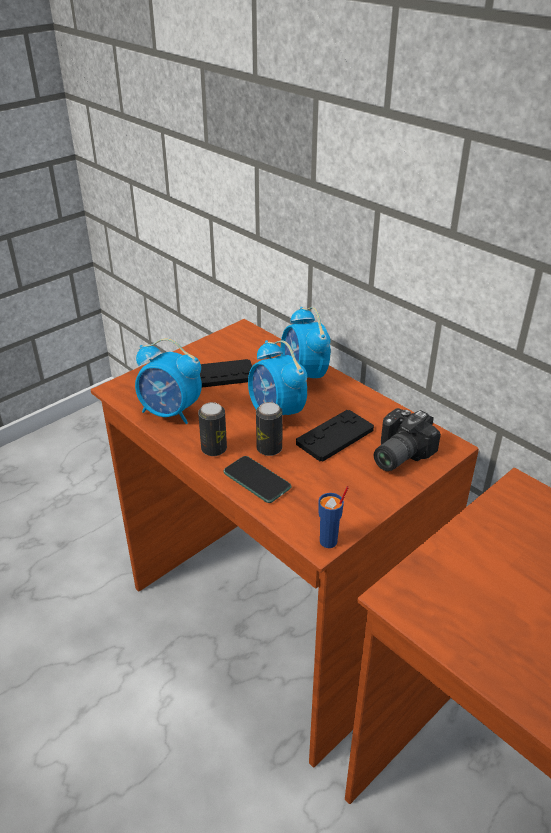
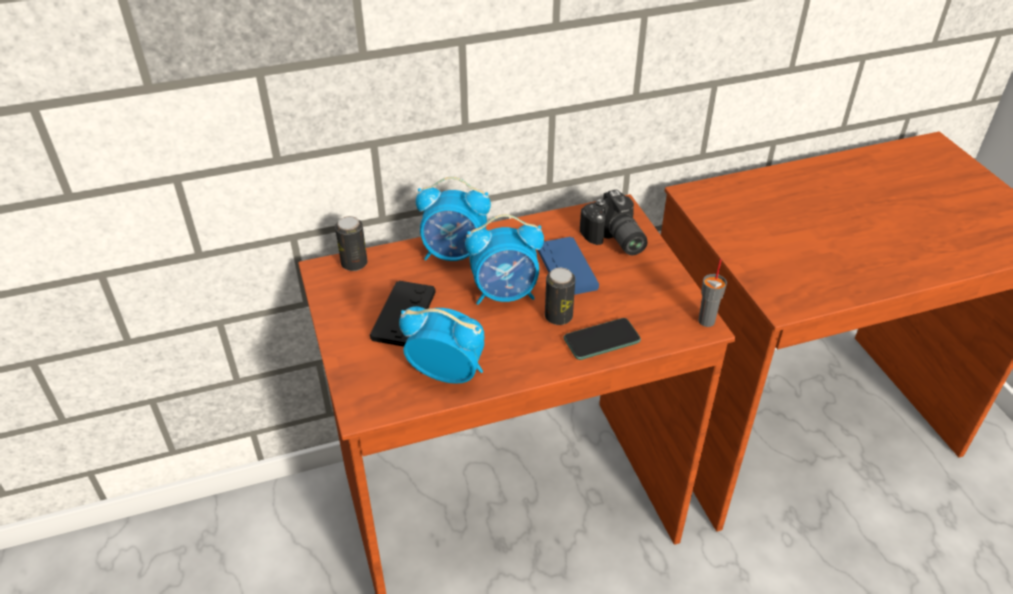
camera: 65 degrees left, 5 degrees up
(170, 412) = (447, 373): alarm clock -> alarm clock turned 120 degrees counterclockwise
(214, 449) = (535, 356): can -> can (354, 263)
(329, 542) = (707, 320): blue cup -> grey cup
(335, 436) = (566, 268): black game controller -> blue game controller

